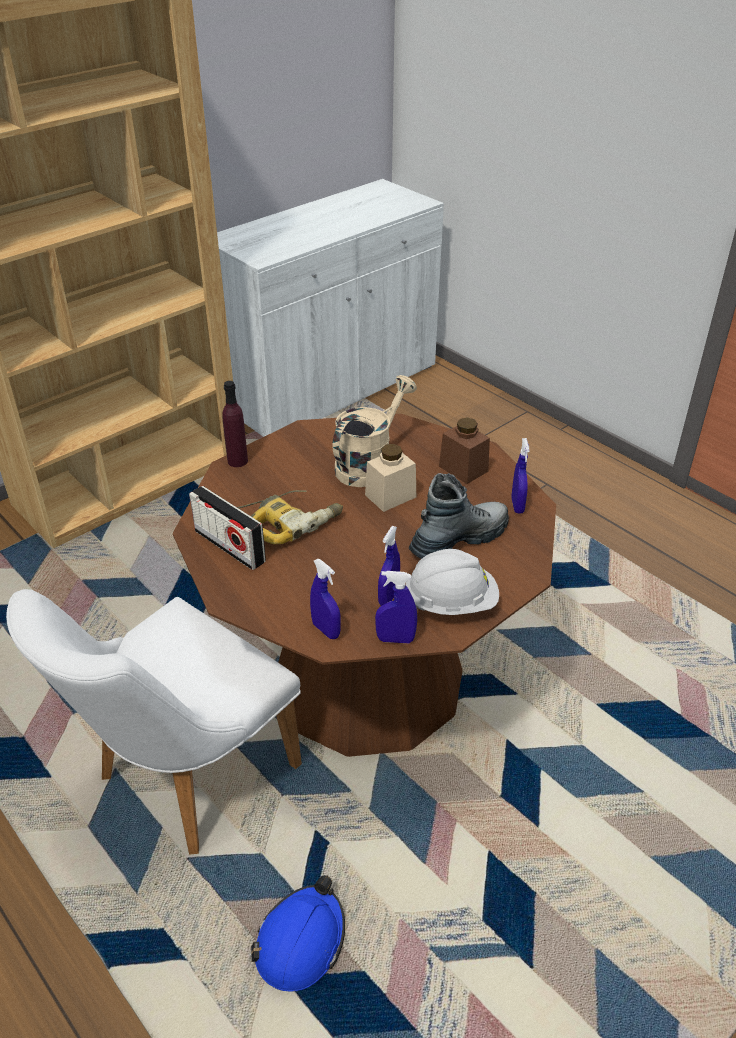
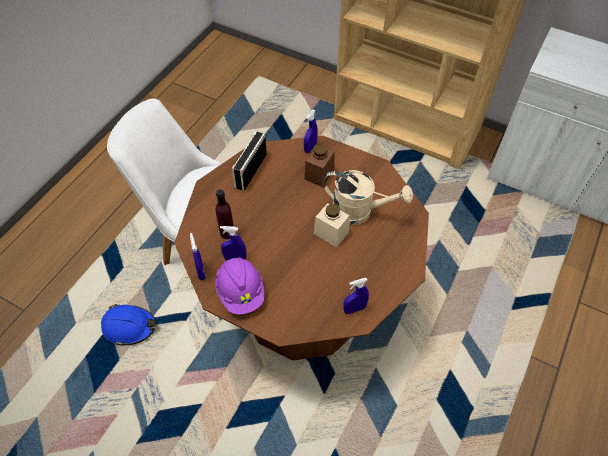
camera: 70 degrees right, 15 degrees up
(237, 461) = (329, 146): purple bottle -> purple bottle (227, 233)
(289, 522) = (283, 190): power drill -> none
(326, 630) = (198, 236): blue spray bottle -> blue spray bottle (310, 147)
(451, 603) = (241, 292): white hard hat -> purple hard hat
(459, 539) = (302, 282): boot -> none
(463, 469) = (381, 266): brown jar -> brown jar (319, 174)

